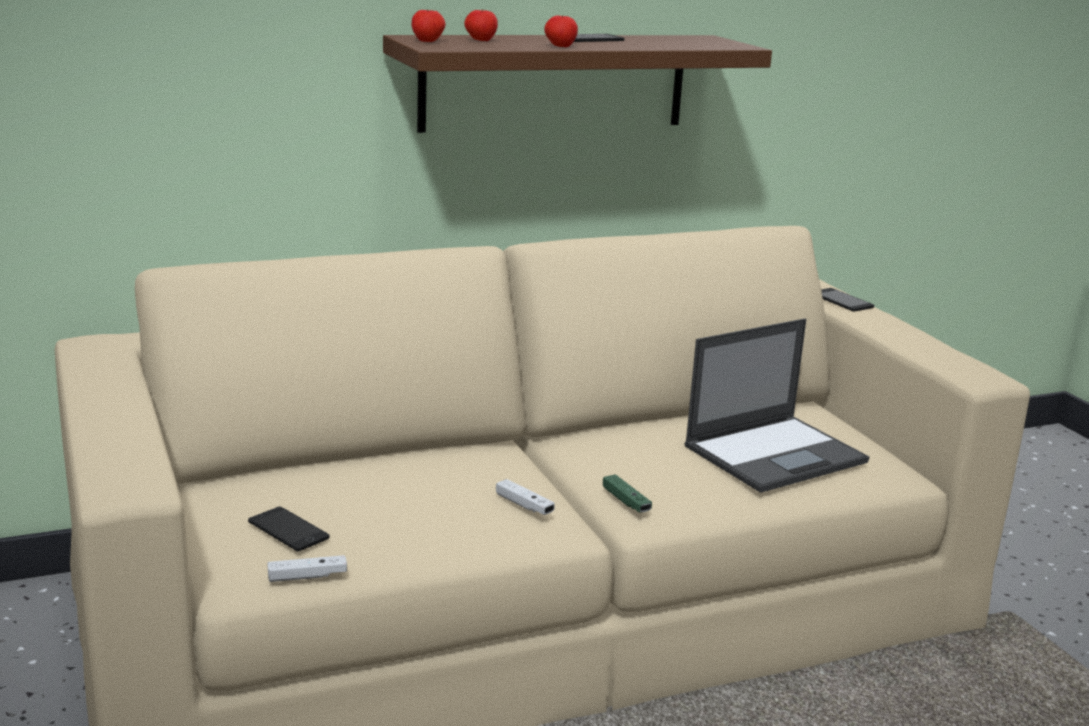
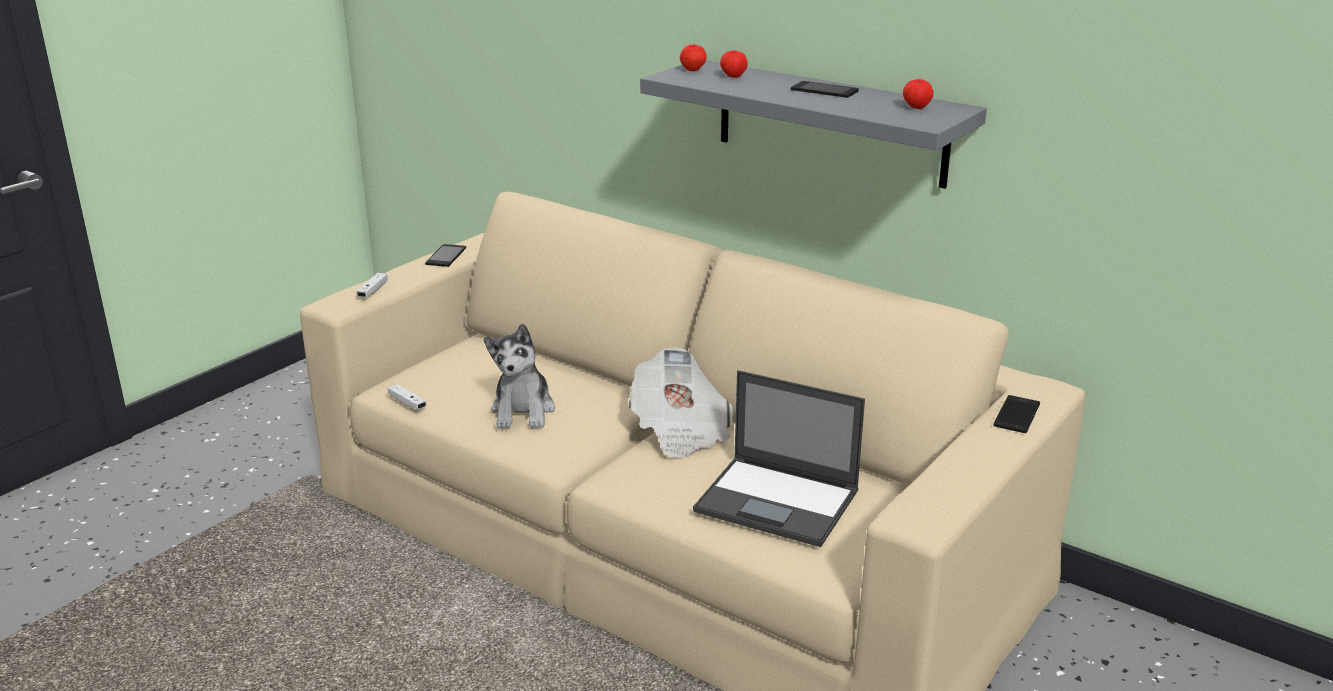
camera: 60 degrees right, 5 degrees up
(288, 530) = (447, 377): phone -> phone (446, 256)
(440, 512) = (523, 411): none -> plush toy
(524, 505) = (565, 433): white game controller -> white game controller (373, 291)
(554, 82) = (830, 122): brown shelf -> grey shelf
(560, 46) = (760, 93): apple -> apple (916, 107)
(592, 449) = (681, 429): none -> newspaper
(626, 501) = (621, 467): green game controller -> none

